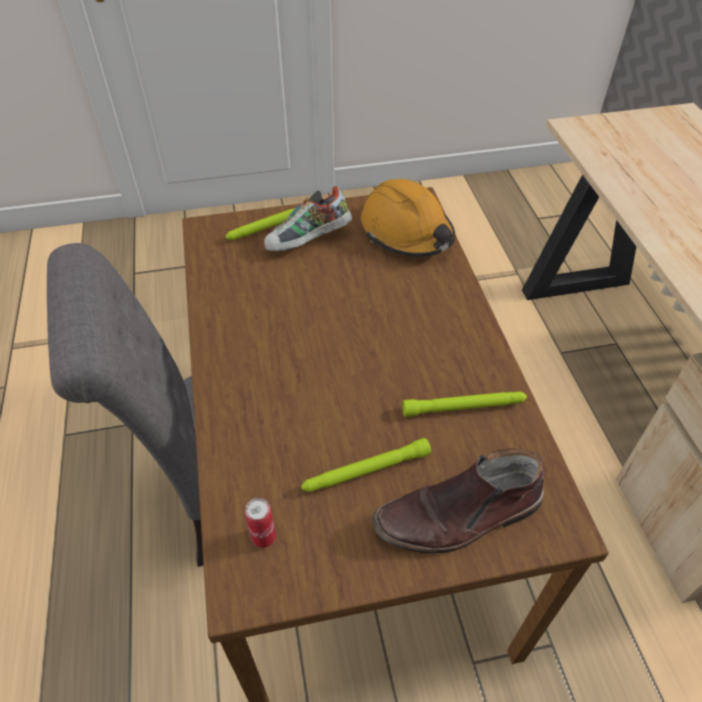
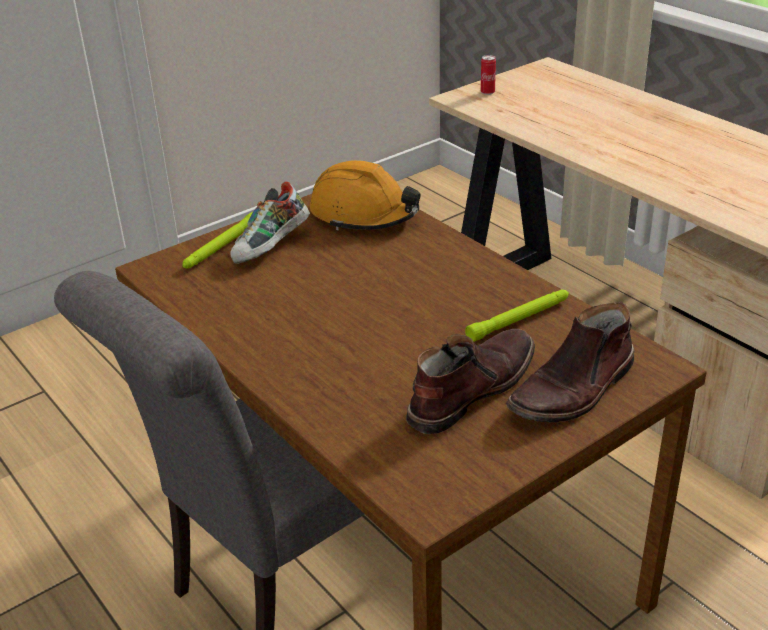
camera: 25 degrees left, 15 degrees down
(264, 537) = (417, 465): can -> can (487, 92)
(365, 471) = (470, 389): green flashlight -> brown boot

